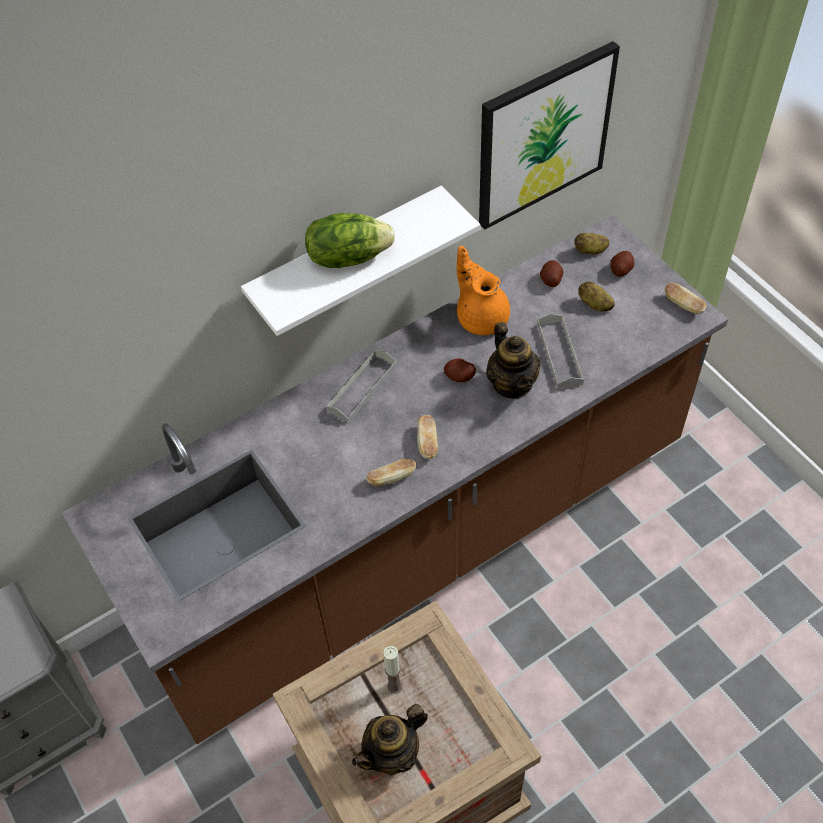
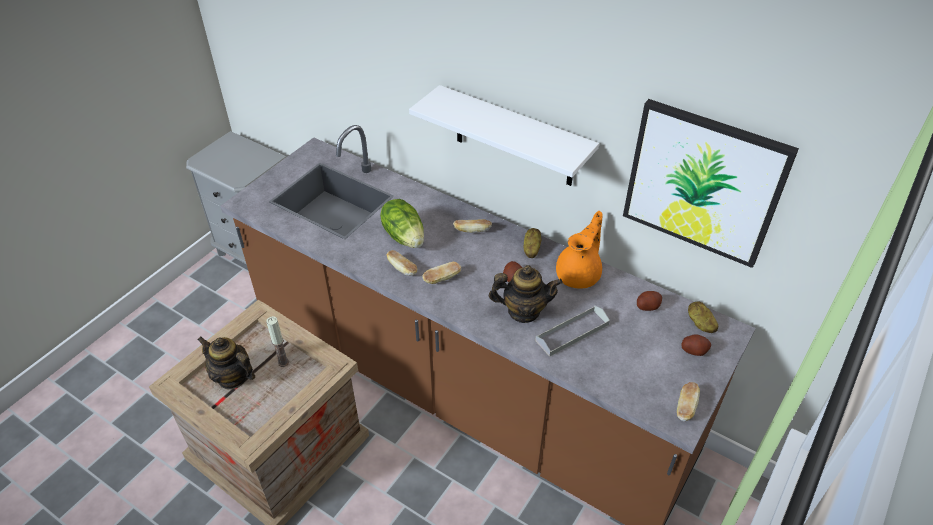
camera: 65 degrees right, 10 degrees down
(348, 256) = (494, 119): lettuce -> lettuce (404, 236)
(362, 388) = (472, 230): grey tray -> bread
(512, 384) = (523, 311): teapot -> teapot turned 135 degrees counterclockwise
(594, 304) = (641, 342): potato -> potato (531, 249)

